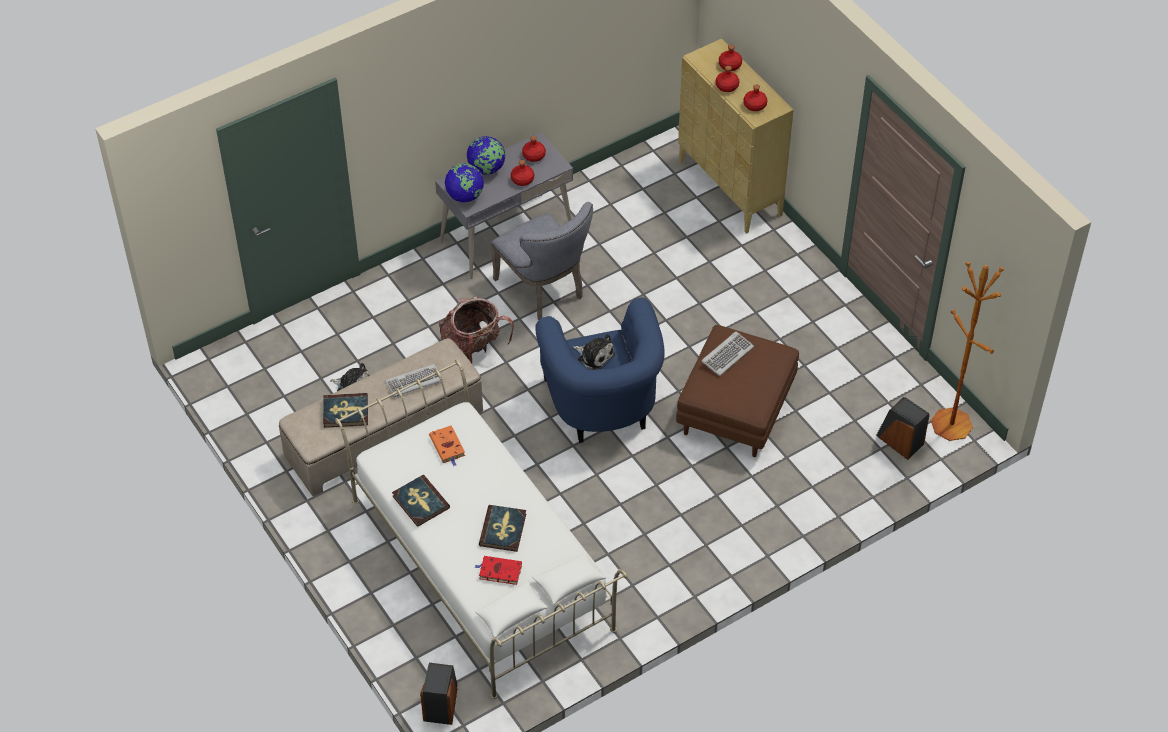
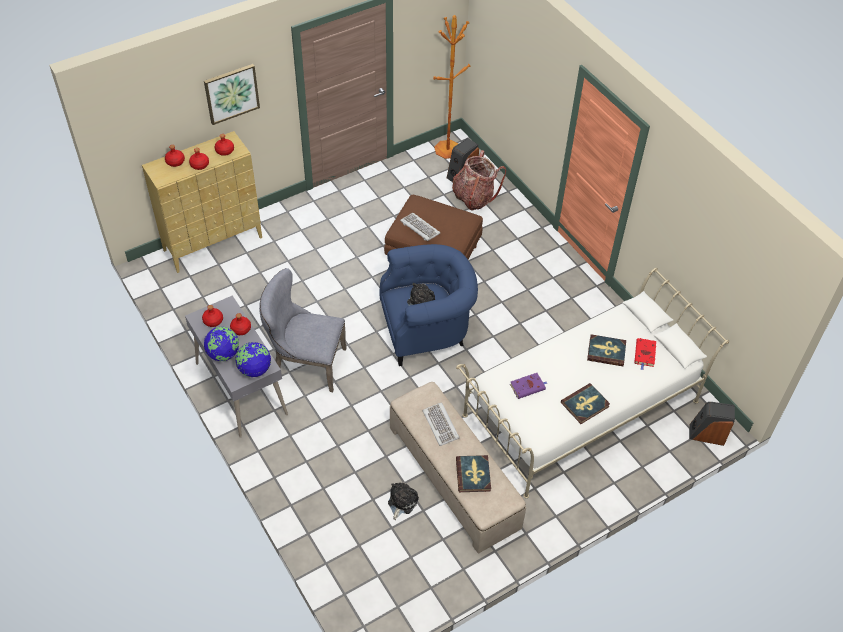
camera: 90 degrees left, 0 degrees up
(448, 447) = (528, 387): orange book -> purple book
(473, 348) = (364, 413): backpack -> backpack (474, 197)
(544, 290) = (305, 364): grey chair -> grey chair turned 135 degrees counterclockwise
(804, 71) = (231, 93): none -> picture

